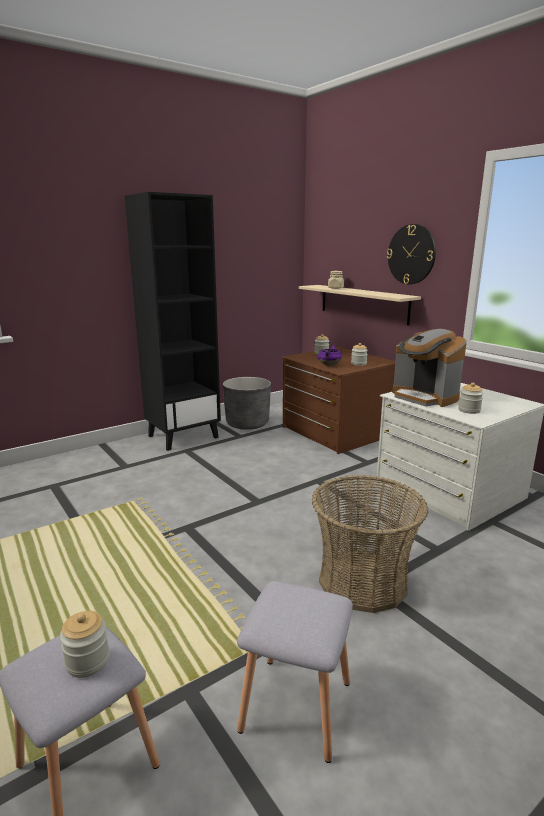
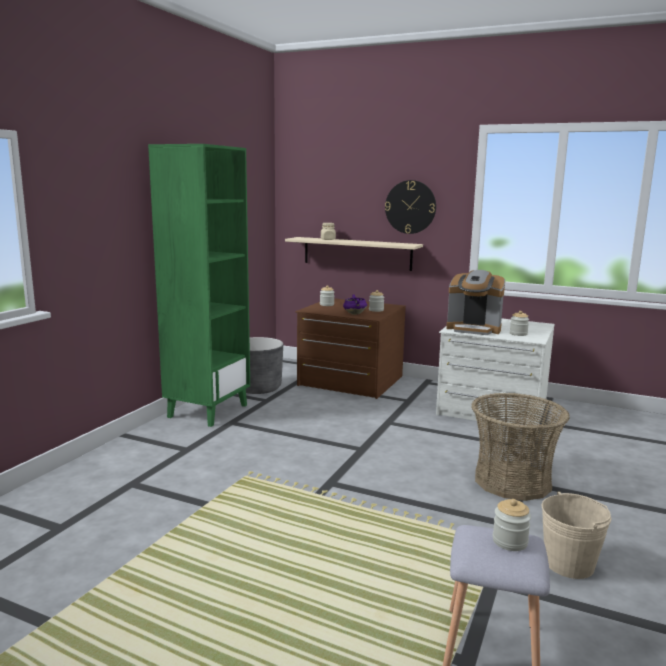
camera: 30 degrees left, 5 degrees down
(183, 436) = (208, 411): black bookcase -> green bookcase
(296, 707) = (569, 564): grey stool -> beige bucket

